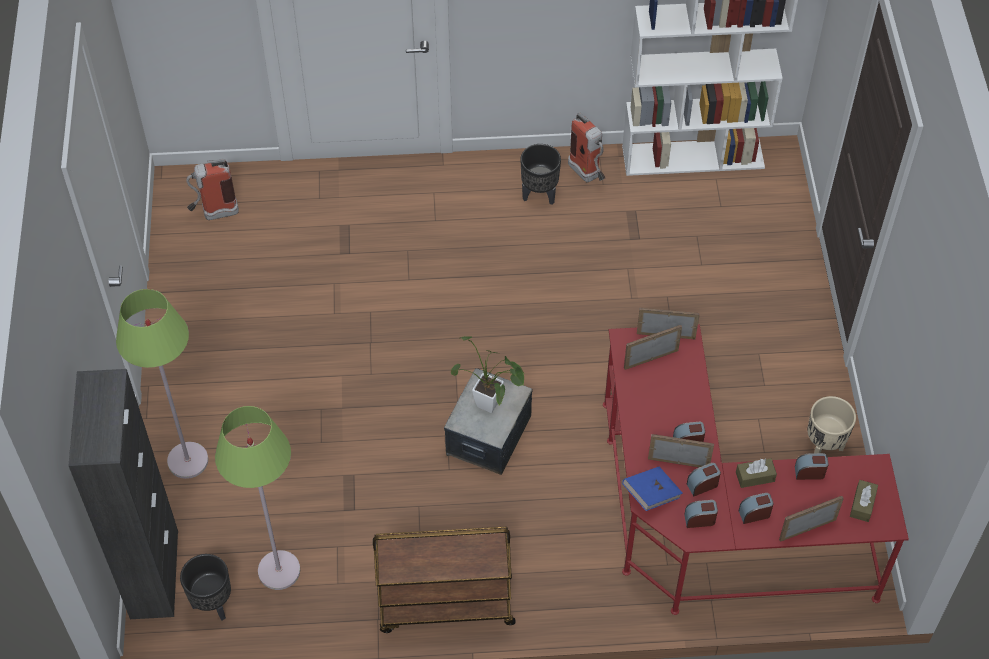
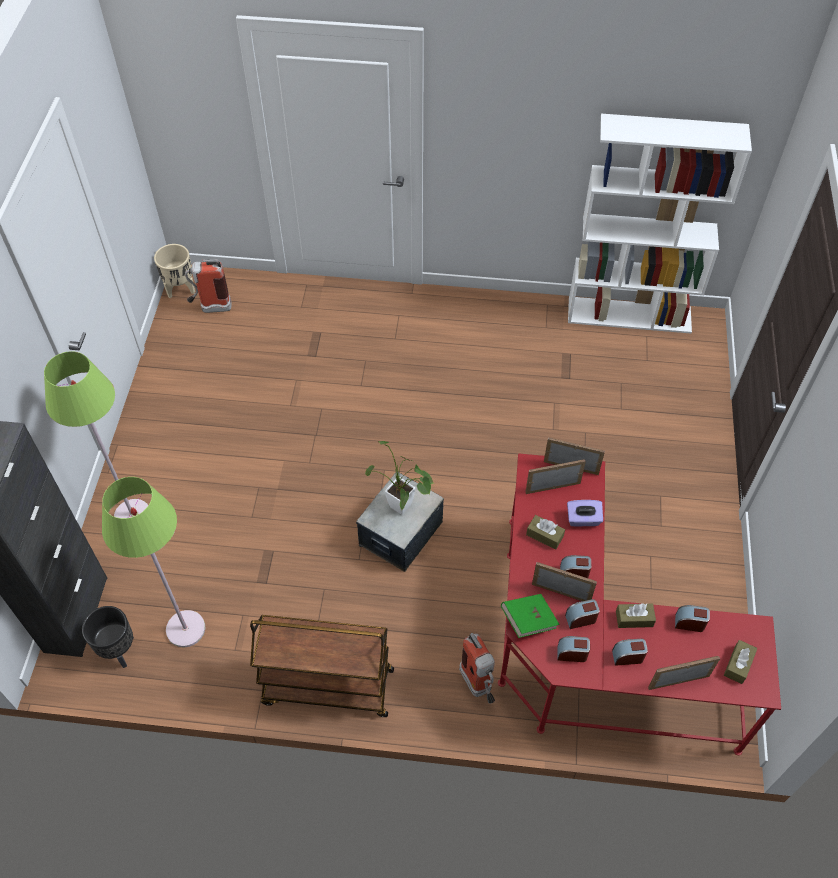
camera: 10 degrees right, 0 degrees up
(539, 195) = (489, 329): black planter -> none
(588, 175) = (534, 318): fire extinguisher -> fire extinguisher (478, 686)
(651, 409) = (544, 535): none -> brown tissue box
(651, 494) = (528, 620): blue book -> green book
(687, 387) = (583, 519): none -> purple tissue box
(823, 447) = (707, 592): beige planter -> beige planter (180, 289)

